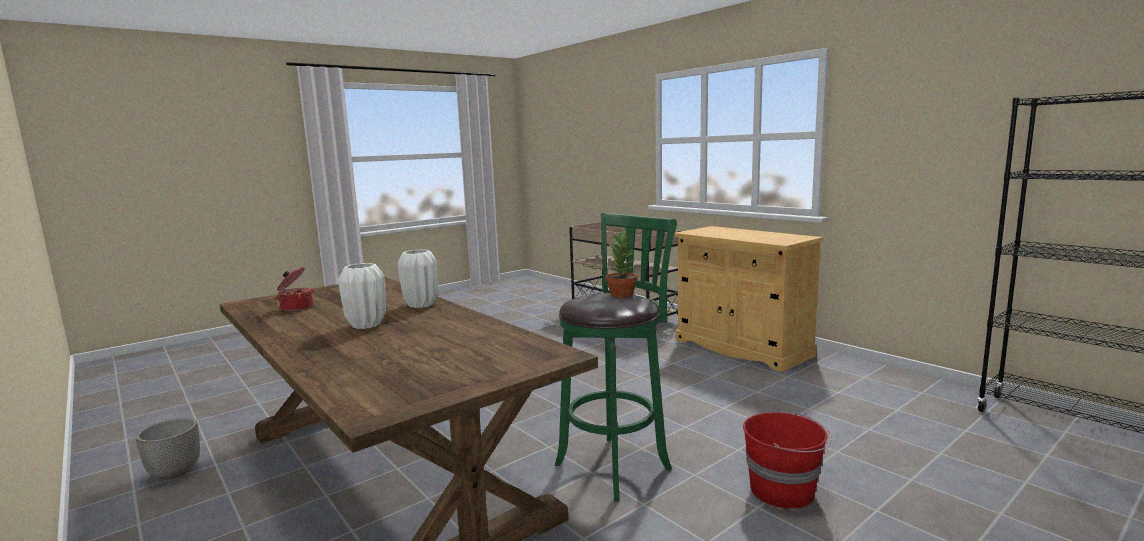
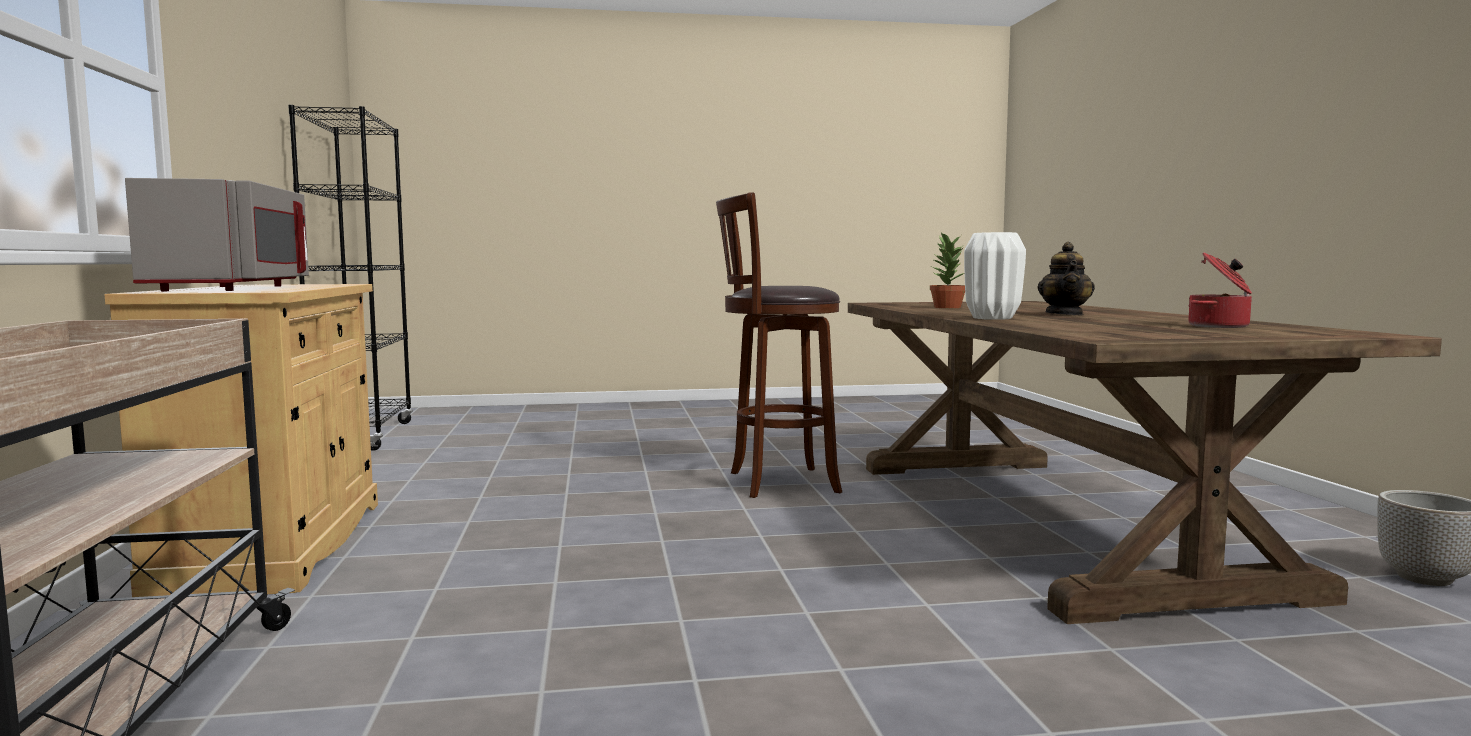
camera: 150 degrees left, 5 degrees down
(366, 325) = (1065, 314): white vase -> teapot
(617, 464) = (777, 482): green stool -> brown stool
(622, 294) = (761, 286): potted plant -> potted plant (946, 307)
(731, 232) = (235, 288): none -> grey microwave
(783, 491) = (673, 453): red bucket -> none

